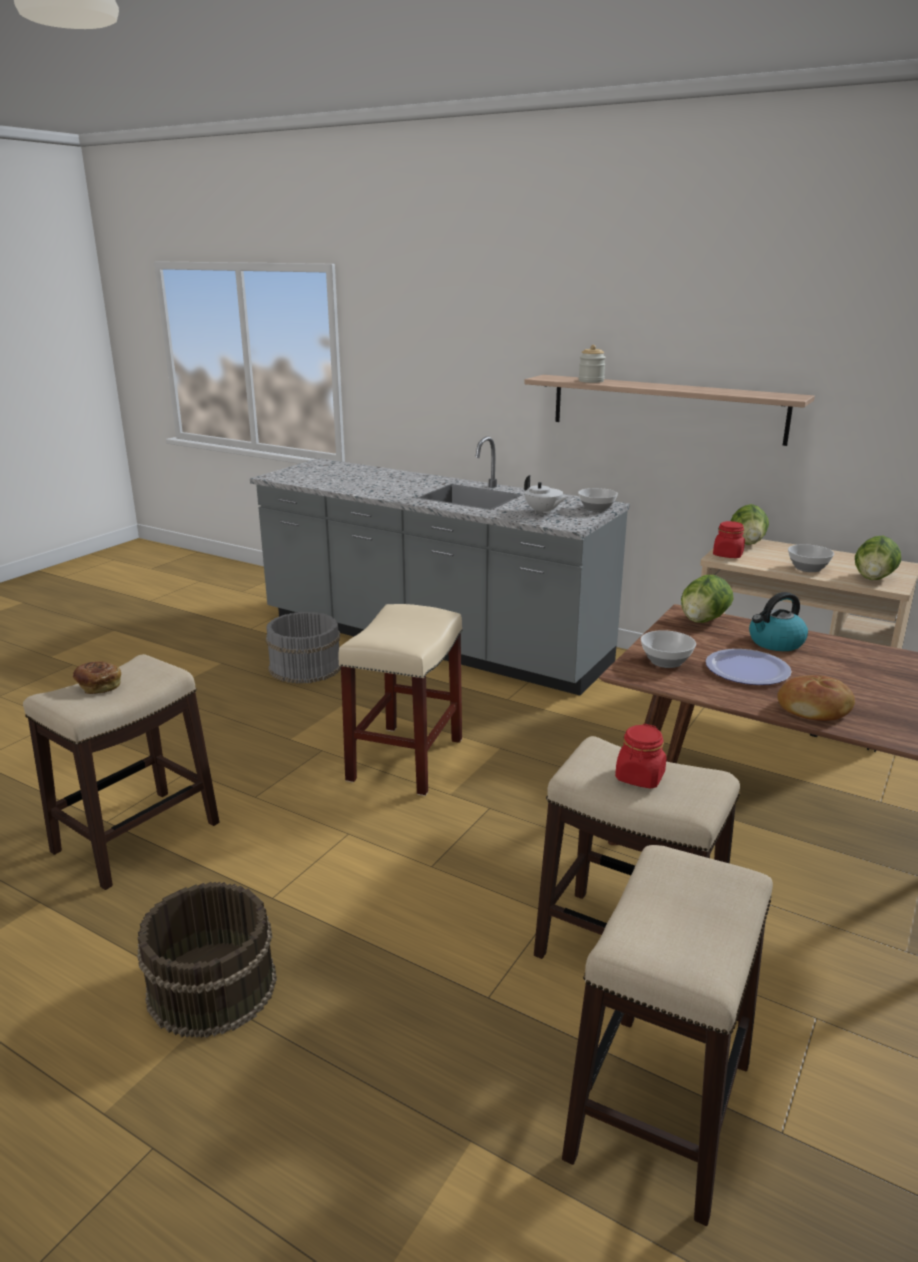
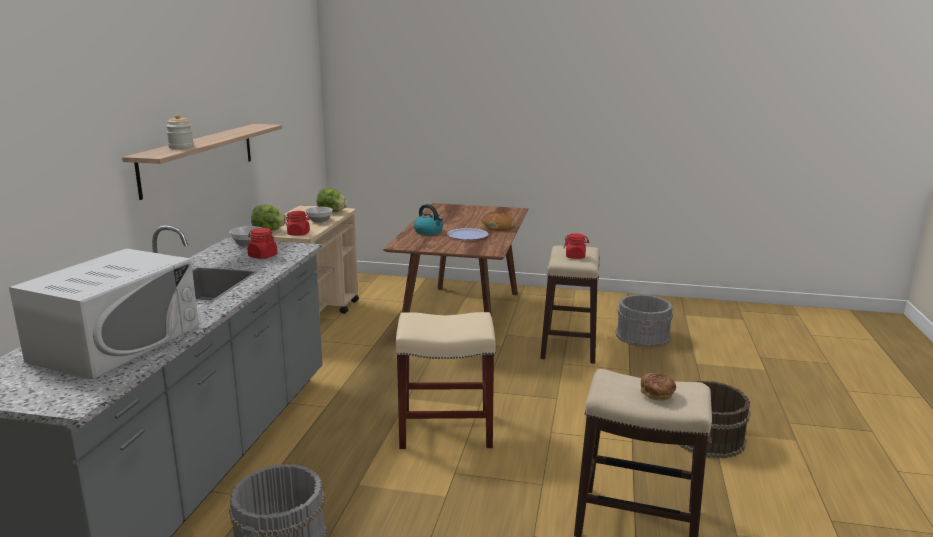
camera: 110 degrees left, 5 degrees down
(354, 480) = (117, 343): none -> white microwave
(543, 512) = (262, 256): white teapot -> red jar
(659, 1111) = (643, 336): stool -> grey bucket
(665, 661) = (473, 247): bowl -> none
(703, 620) = (407, 243): lettuce -> none

